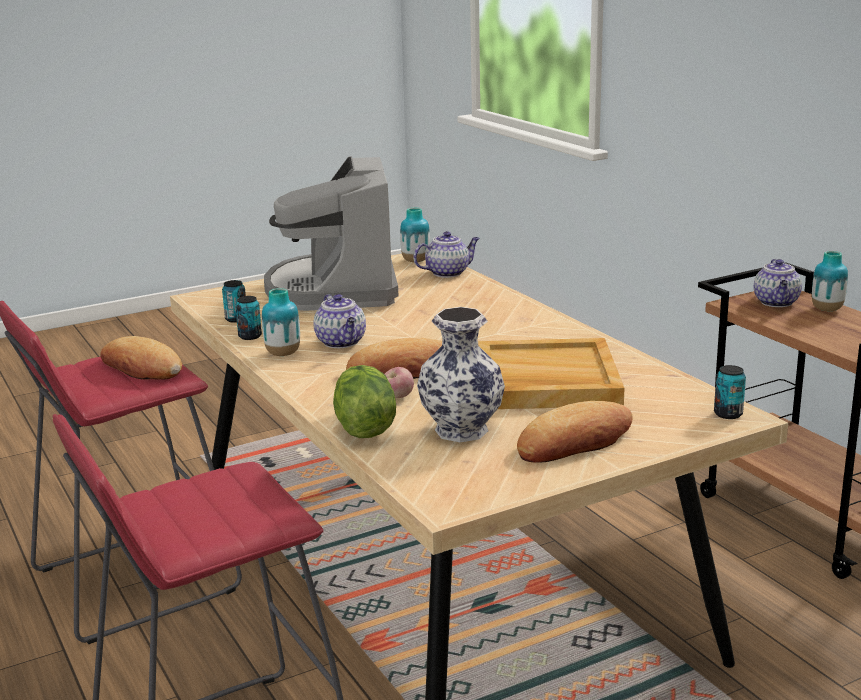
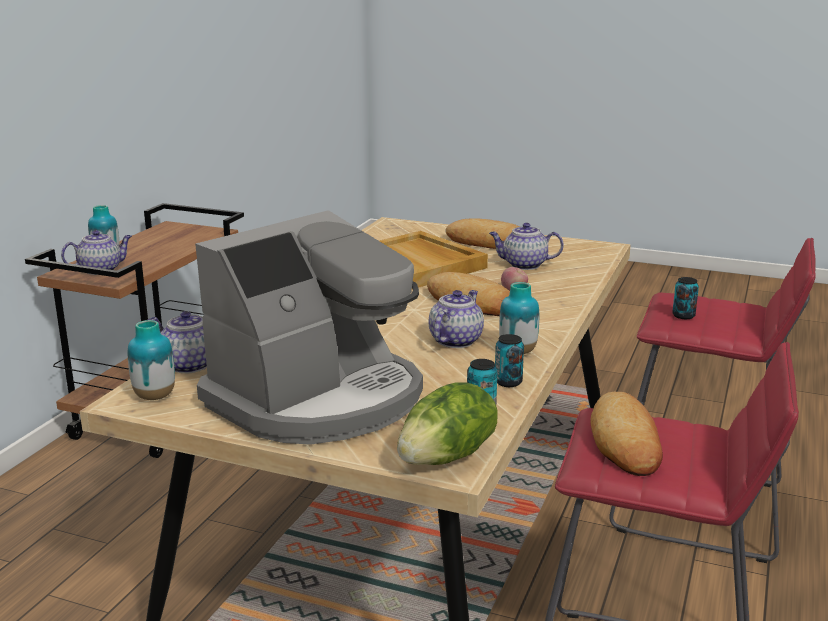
camera: 130 degrees left, 0 degrees up
(363, 427) = (572, 285): lettuce -> lettuce (448, 457)
(462, 429) = (523, 265): vase -> teapot
(728, 414) = (392, 225): can -> can (683, 316)

